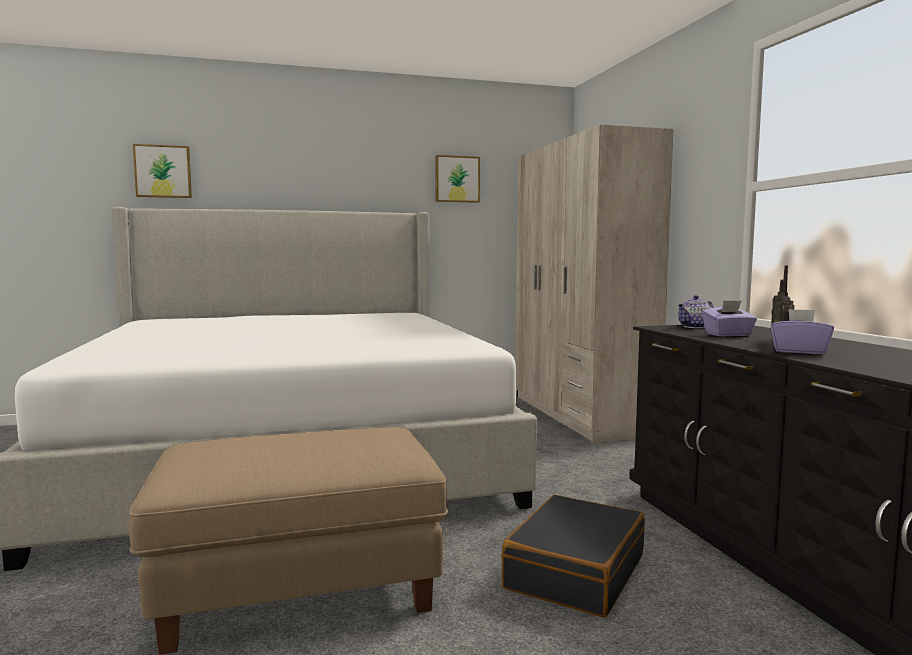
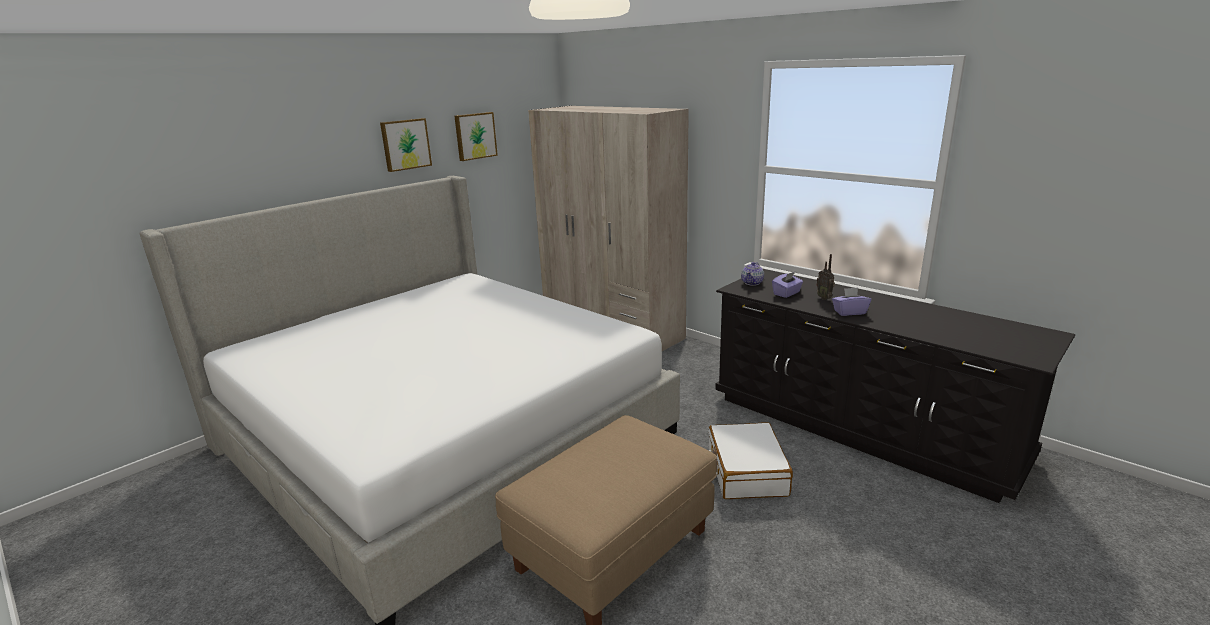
camera: 30 degrees left, 15 degrees up
(163, 171) = (181, 177): picture -> picture (405, 144)
(574, 572) = (746, 472): black suitcase -> white suitcase

